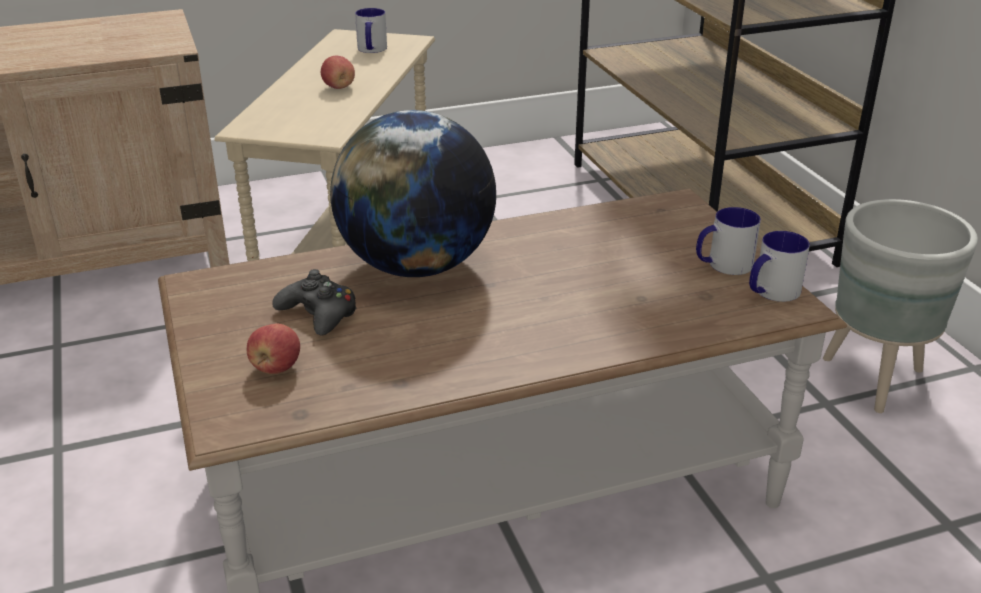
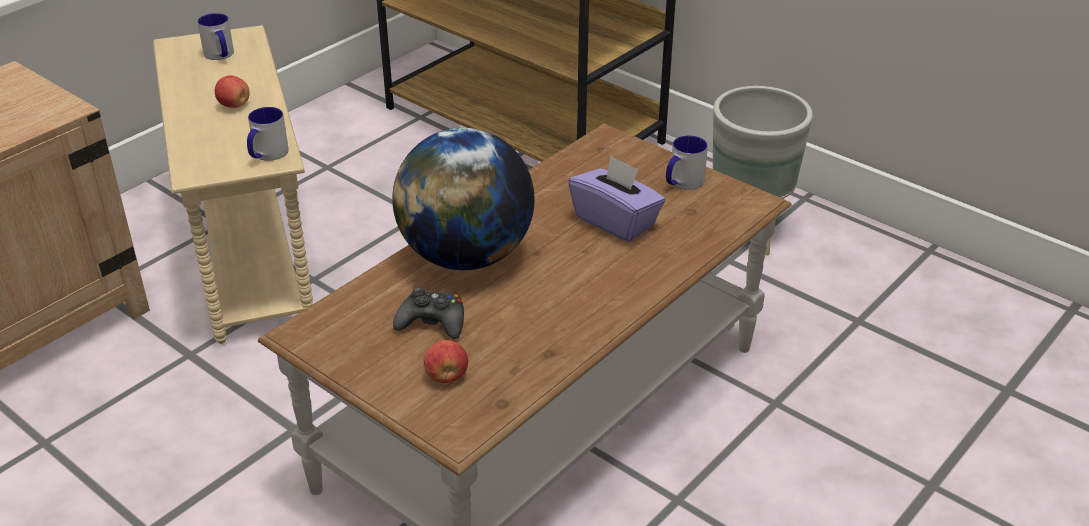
camera: 30 degrees left, 5 degrees up
(607, 280) = (616, 221): none -> purple tissue box
(771, 292) = (730, 195): mug -> mug (267, 155)

